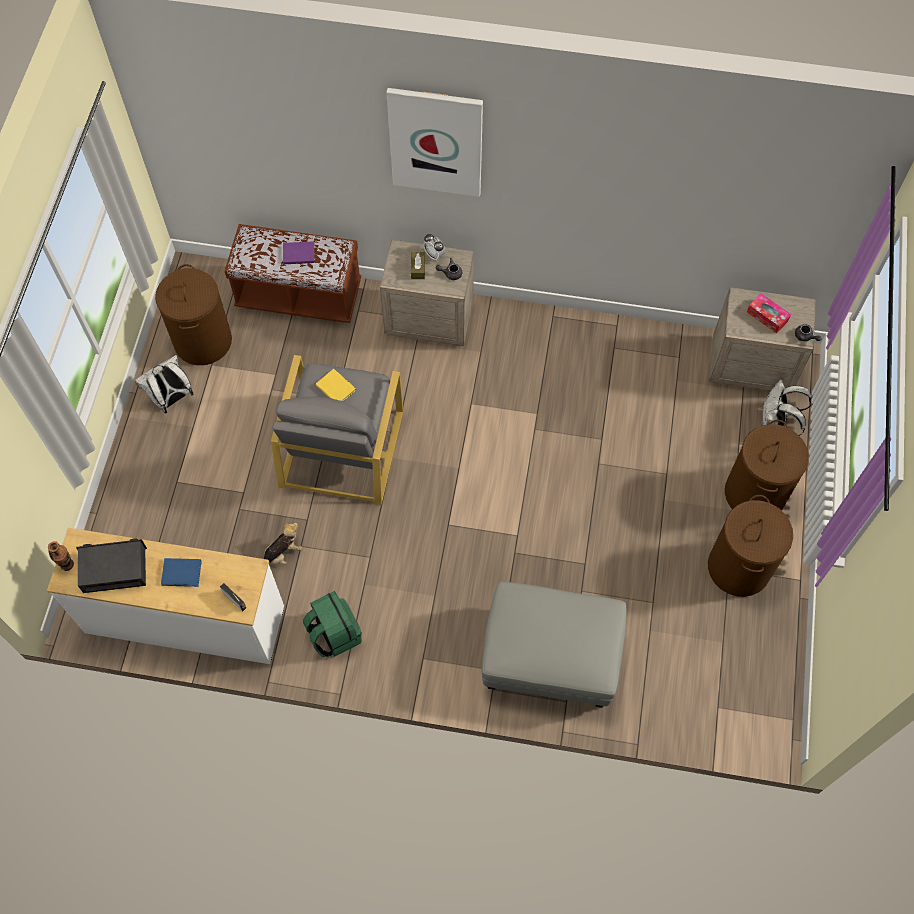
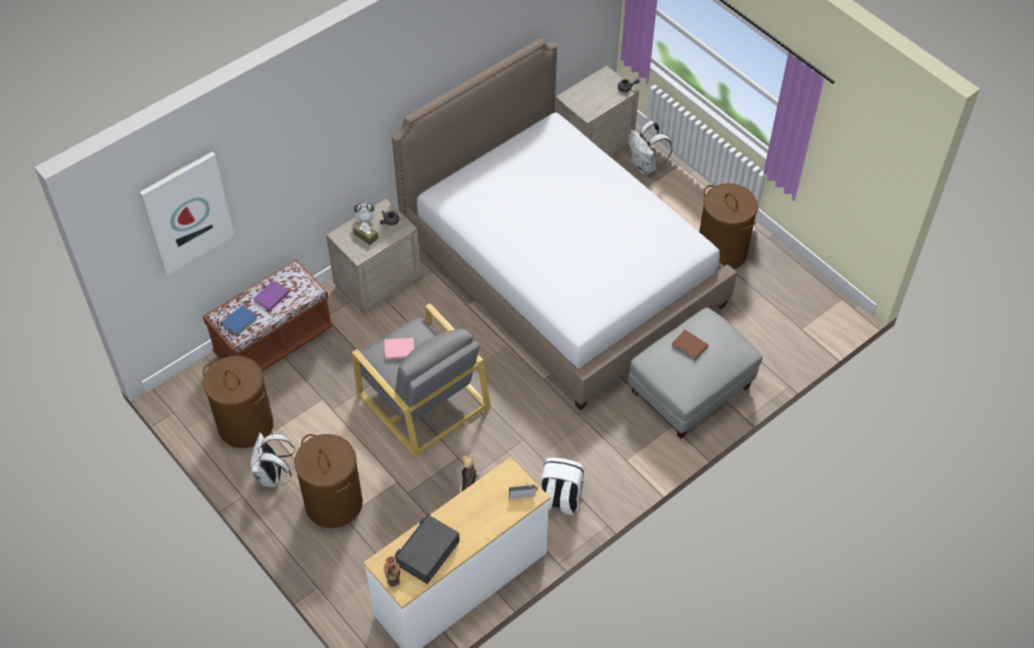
camera: 50 degrees left, 10 degrees down
(182, 573) = (471, 513): blue book -> blue book (240, 321)
(334, 634) = (560, 499): green backpack -> white backpack
(335, 387) = (398, 349): yellow book -> pink book
(436, 141) = (342, 119): picture -> picture (187, 212)
(557, 620) = (690, 346): none -> brown book
(580, 450) = (562, 271): none -> bed
(754, 493) = (680, 208): brown laundry basket -> brown laundry basket (333, 503)
(767, 316) = (594, 94): tissue box -> none

